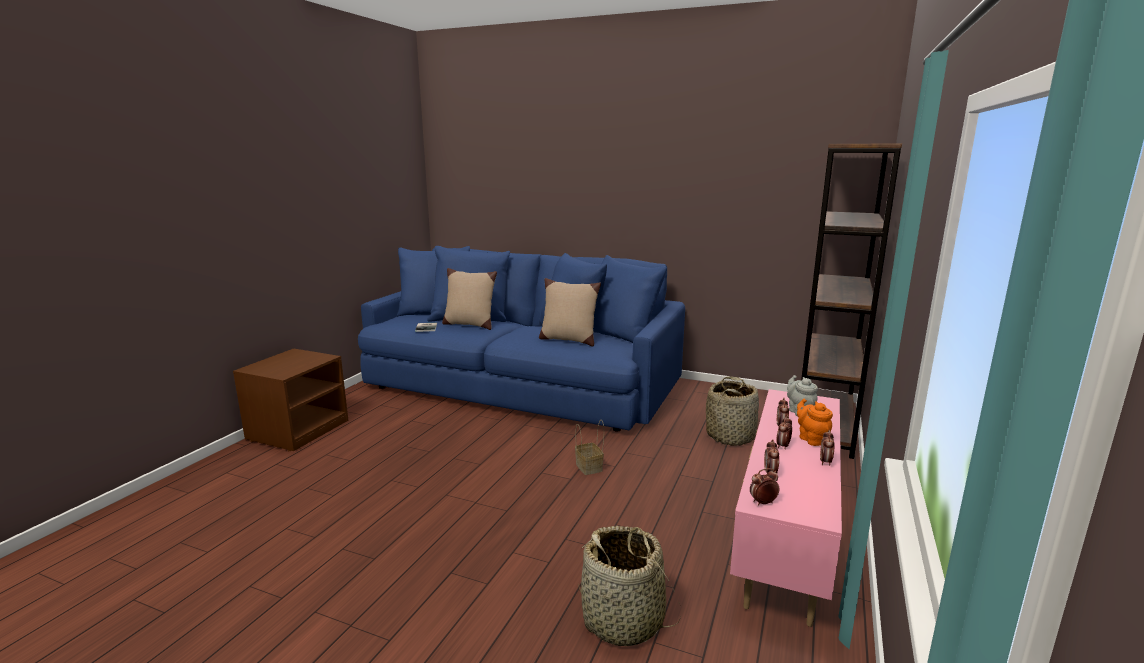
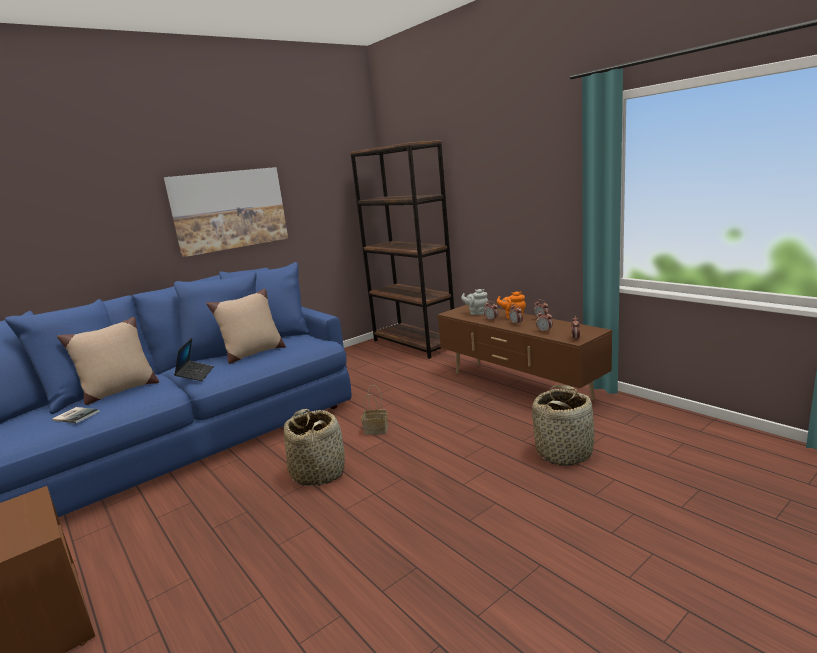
camera: 60 degrees left, 0 degrees up
(510, 336) = (195, 375): none -> laptop
(657, 196) = (229, 210): none -> picture
(730, 436) = (393, 371): basket -> basket (318, 472)
(784, 540) = (519, 386): pink tv stand -> brown tv stand

